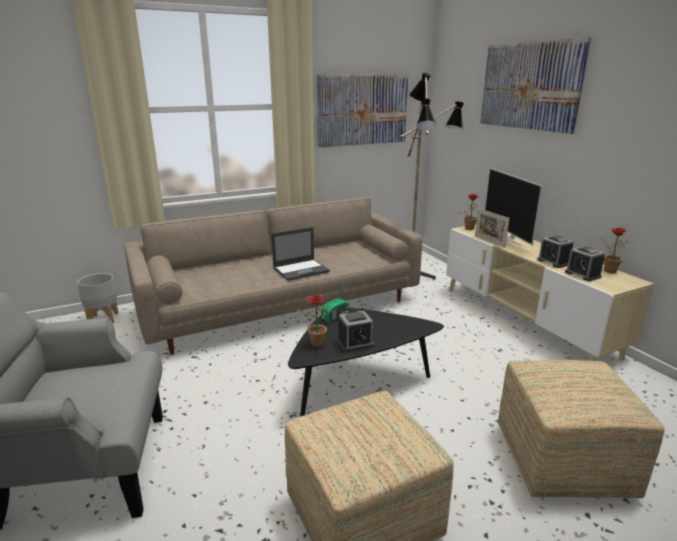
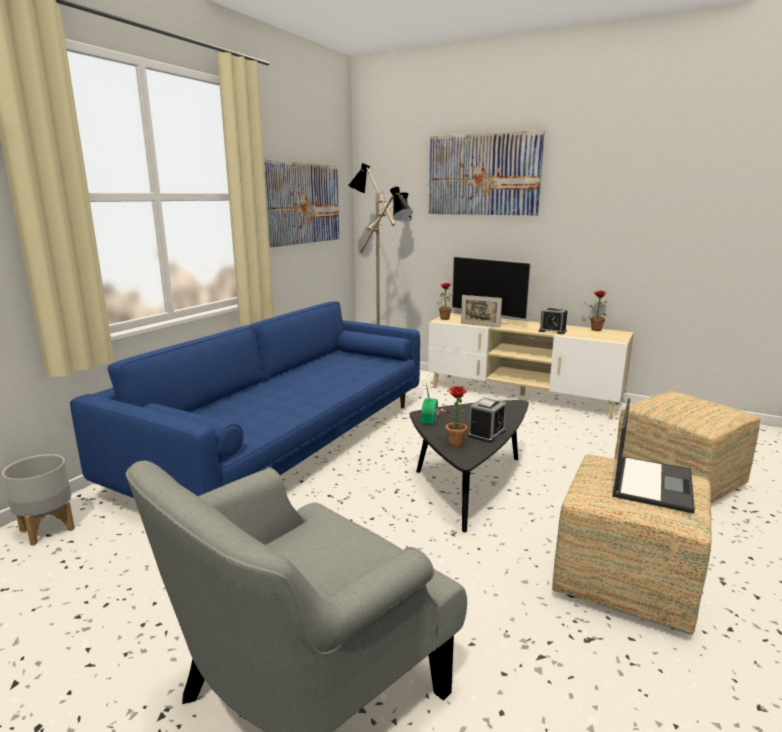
camera: 35 degrees left, 5 degrees down
(280, 305) = (286, 443): beige sofa -> blue sofa
(301, 270) = (326, 387): laptop -> laptop (652, 483)
(582, 274) = (586, 335): alarm clock -> none

